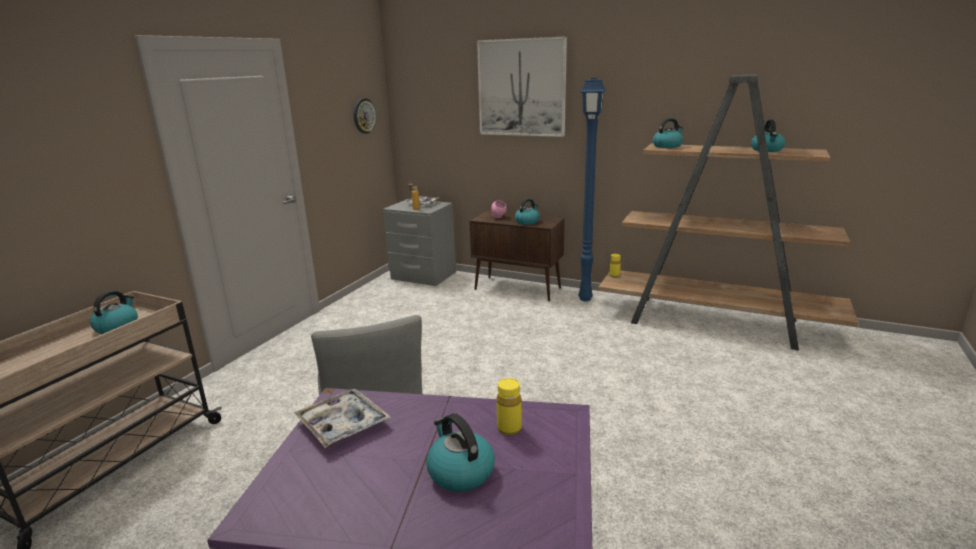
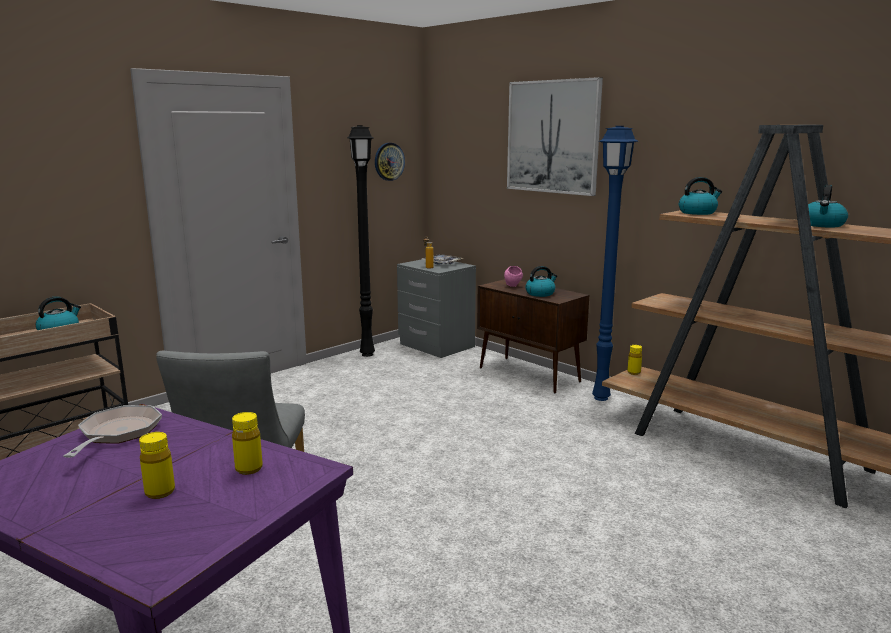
camera: 20 degrees right, 5 degrees down
(342, 424) = (117, 434): tray -> frying pan
(369, 293) = (368, 354): none -> black floor lamp
(460, 472) = (160, 492): kettle -> yellow bottle

